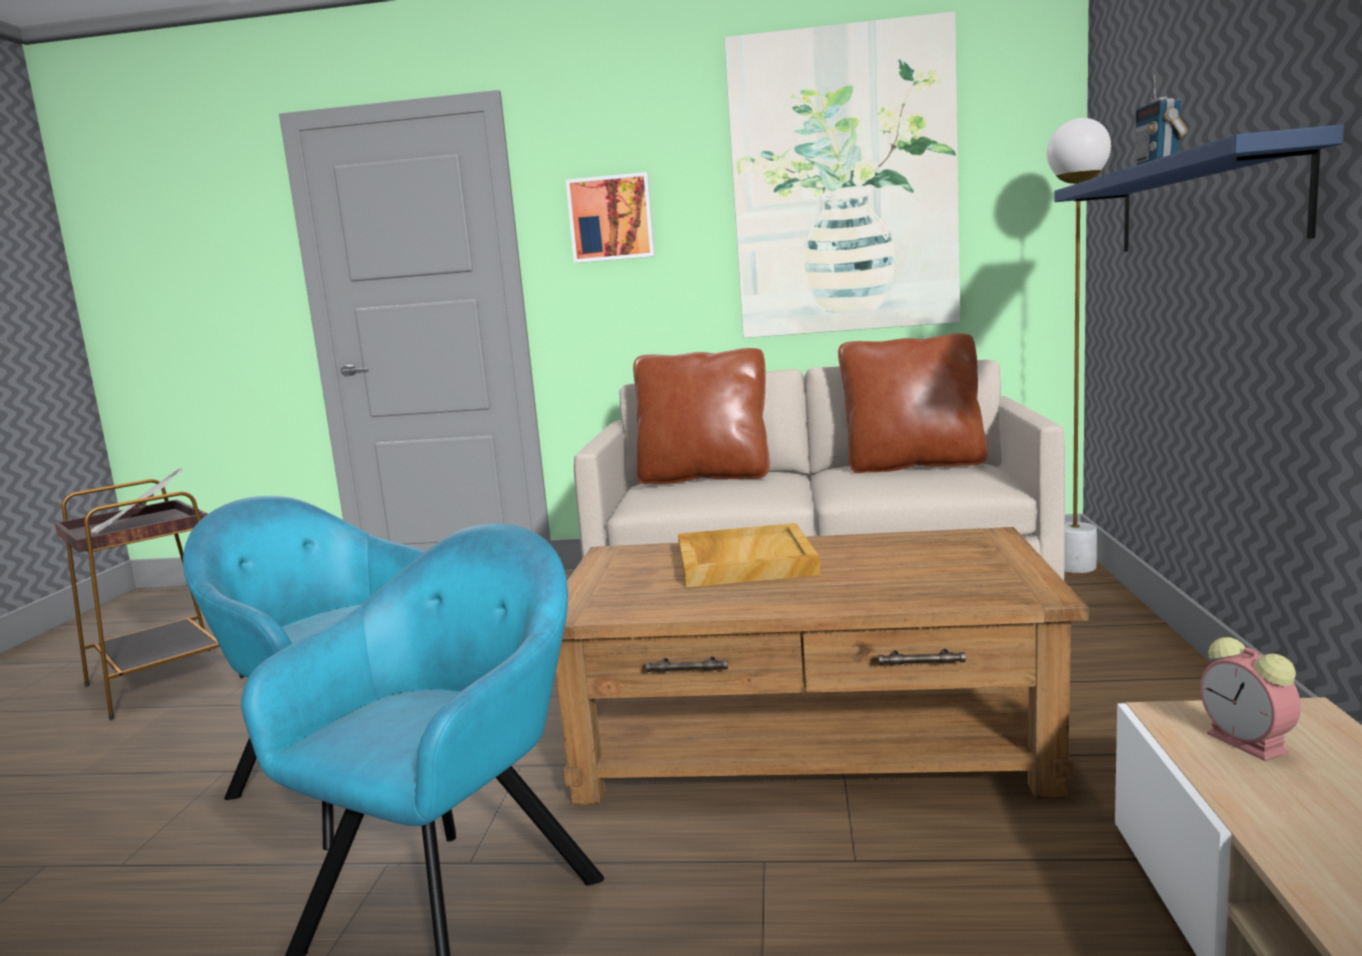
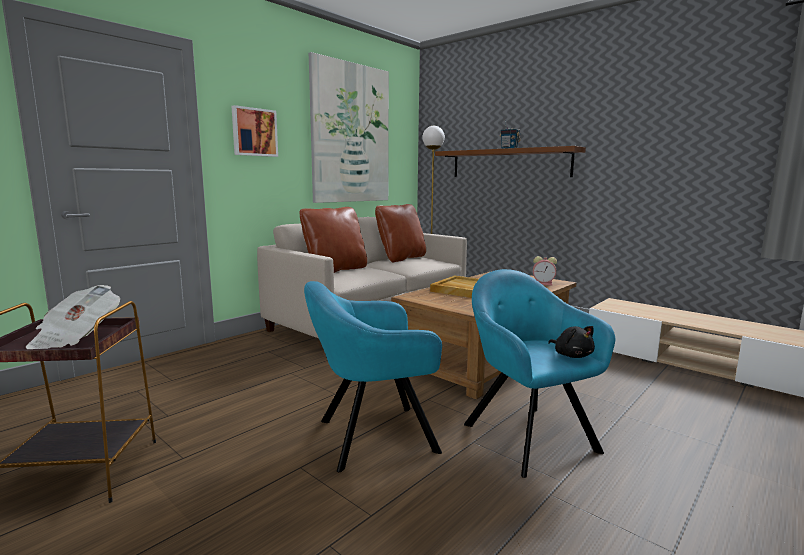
camera: 55 degrees left, 0 degrees up
(410, 756) = (571, 355): none -> black plush toy
(1201, 204) = (509, 163): blue shelf -> brown shelf
(1250, 743) = (625, 308): alarm clock -> alarm clock (544, 284)

